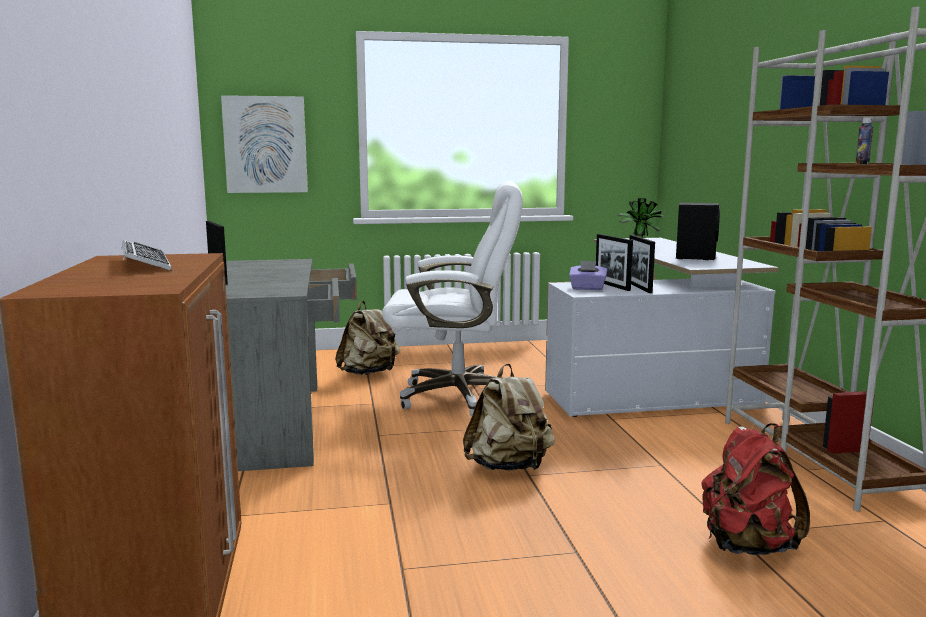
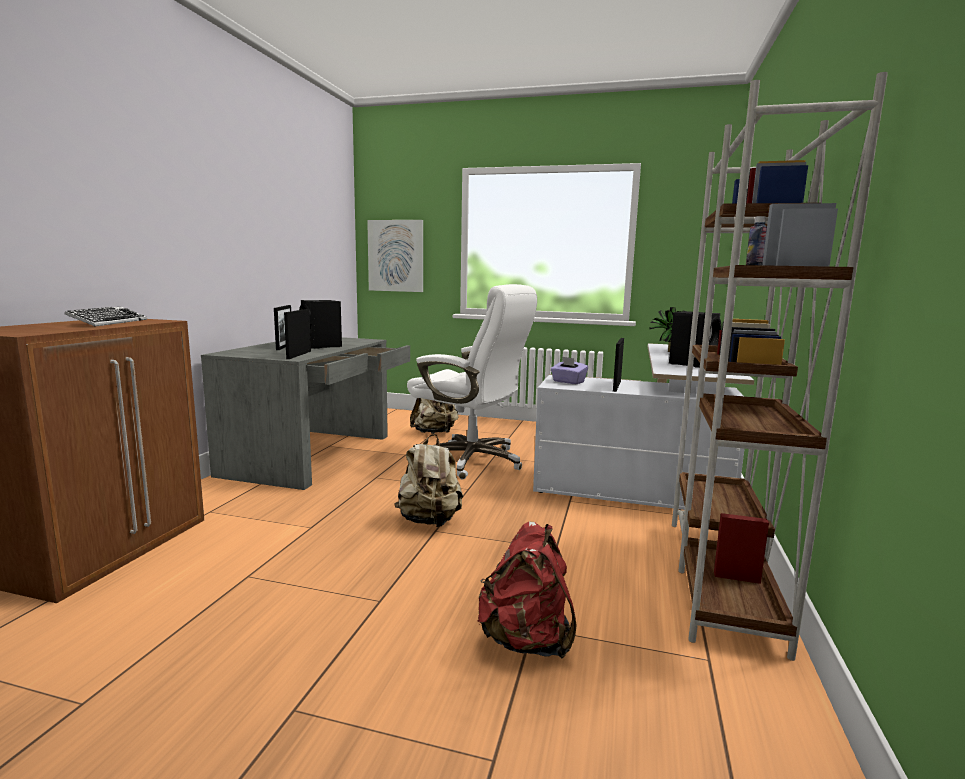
camera: 25 degrees right, 0 degrees up
(266, 274) = (322, 346): none -> black speaker
(612, 285) = (595, 382): picture frame -> picture frame (299, 355)

